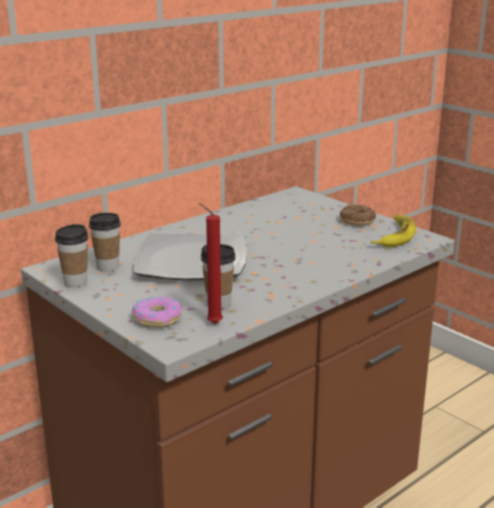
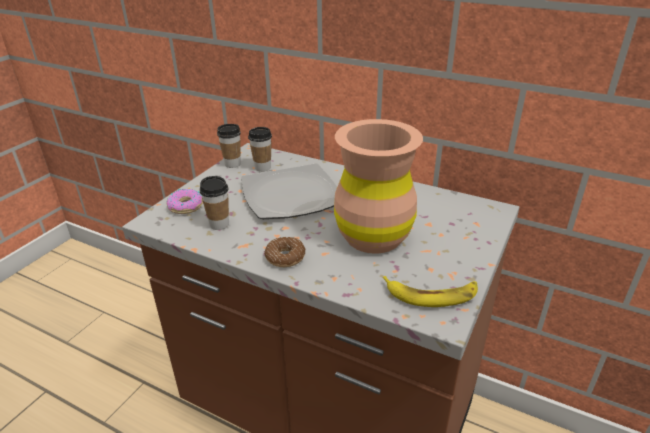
camera: 70 degrees right, 10 degrees up
(212, 323) = (185, 229): red candle -> none
(300, 240) = (373, 236): none -> brown vase
(357, 221) = (453, 261): donut -> donut (285, 257)

